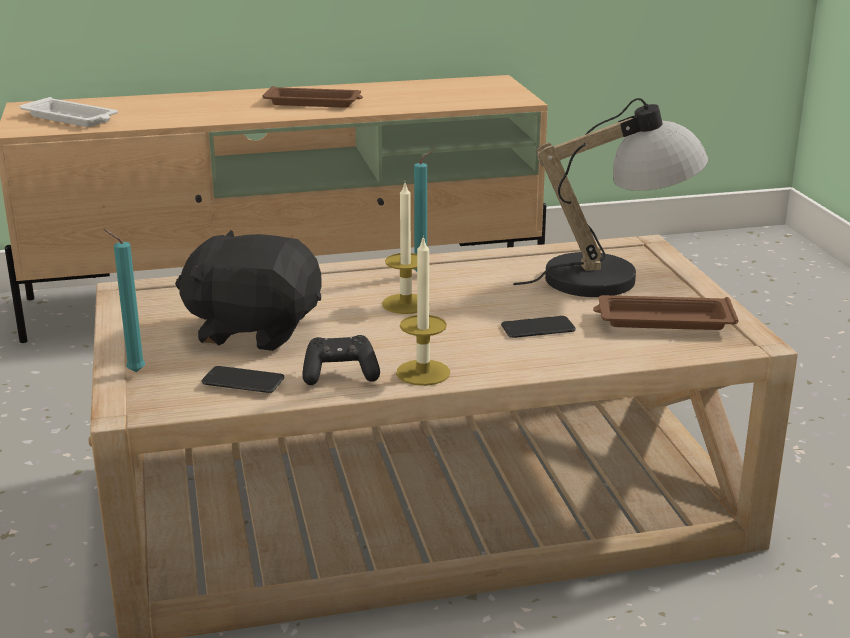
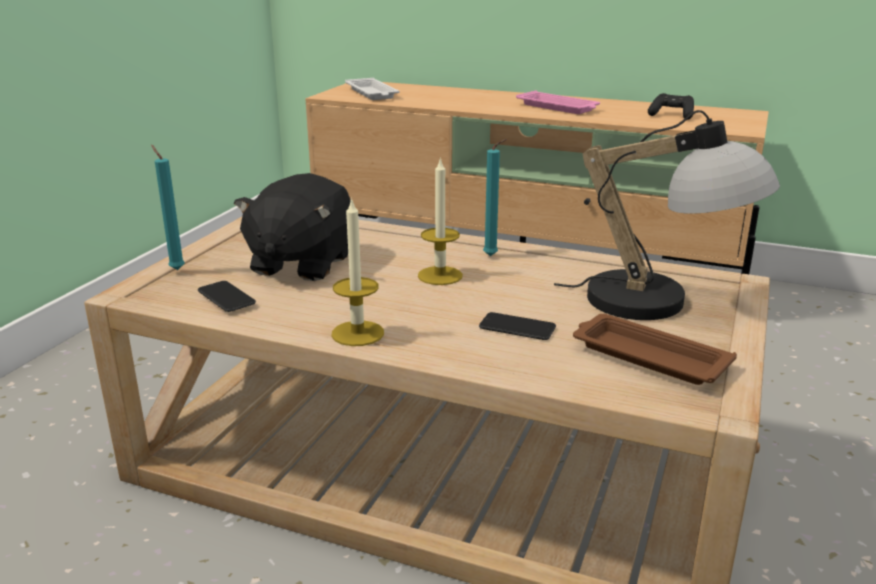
camera: 35 degrees right, 0 degrees up
(254, 330) = (300, 264): black plush toy -> black plush toy turned 120 degrees counterclockwise
(314, 103) = (558, 107): brown tray -> pink tray
(340, 374) = (297, 314): black game controller -> black game controller (671, 115)

